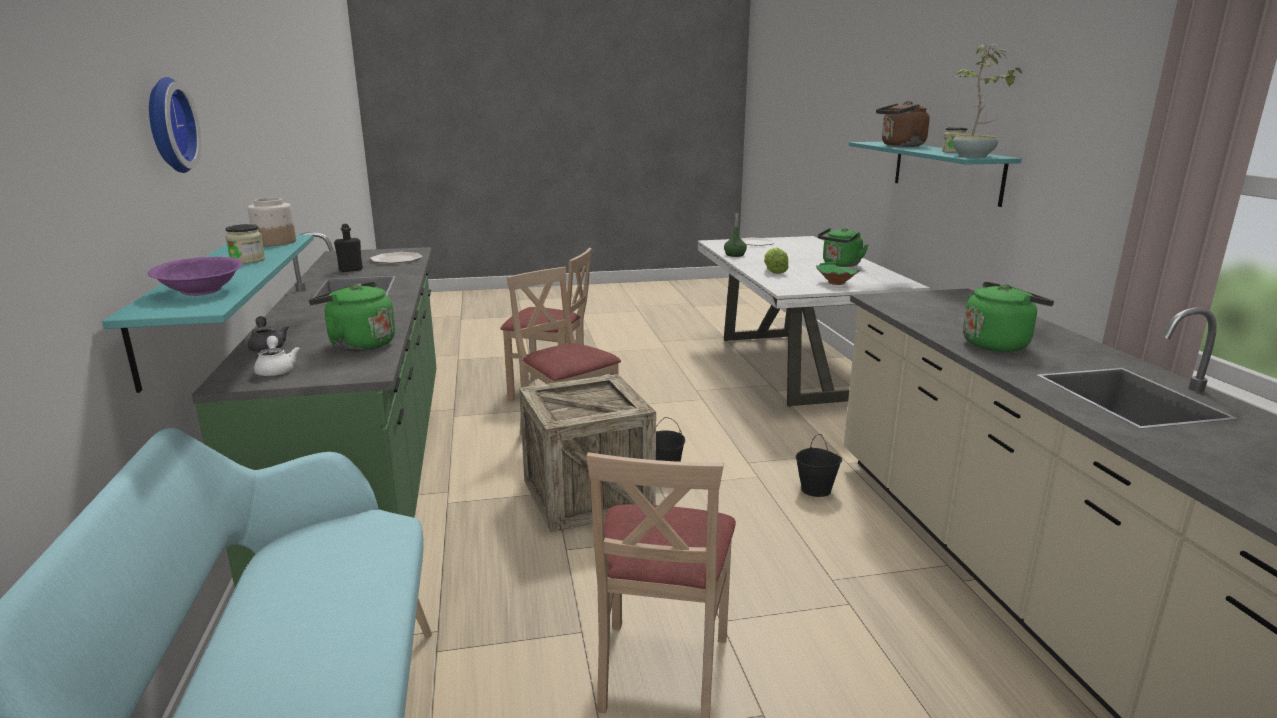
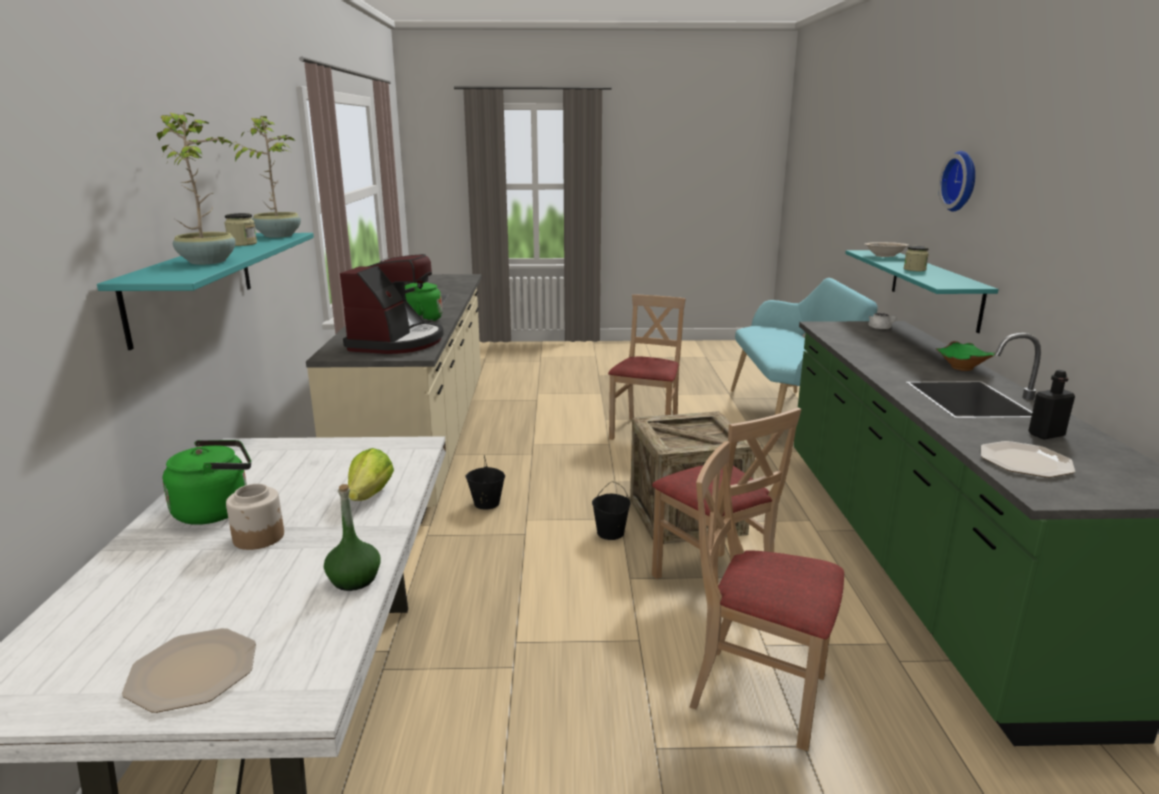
camera: 170 degrees left, 0 degrees up
(201, 291) = (884, 256): purple bowl -> beige bowl
(267, 346) = (919, 341): grey teapot -> none
(274, 242) = (942, 281): jar -> jar (259, 537)
(358, 344) = (854, 340): green kettle -> none
(835, 283) = (328, 455): green bowl -> green bowl (963, 368)
(900, 146) = (208, 261): brown kettle -> potted plant
(935, 310) = (397, 342): none -> coffee machine

